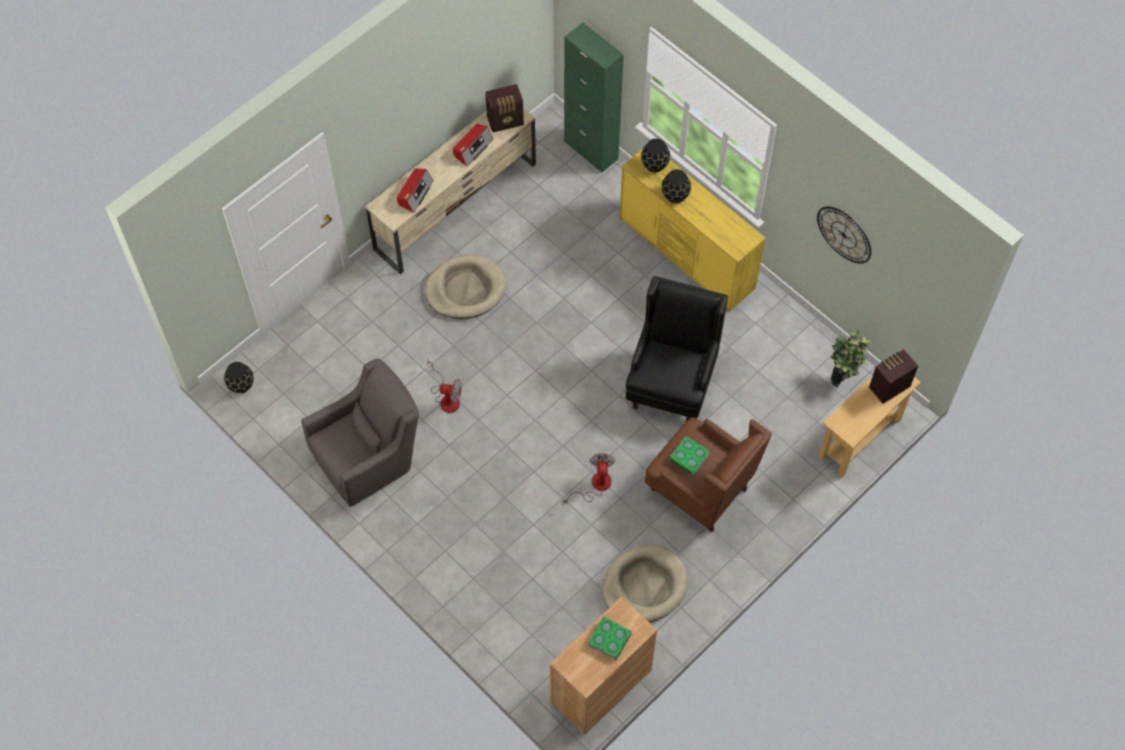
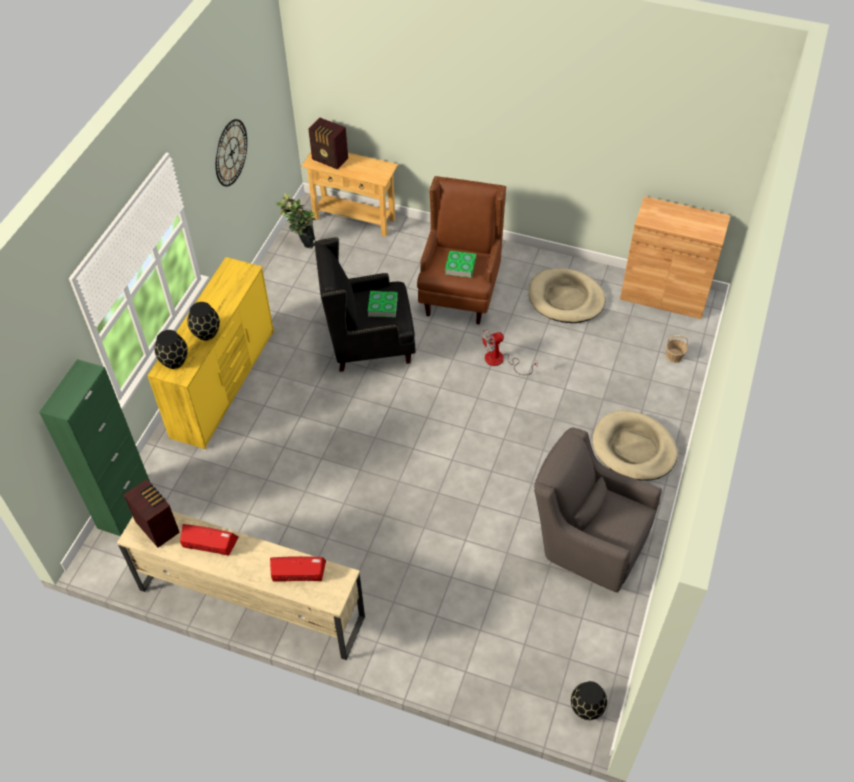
camera: 115 degrees left, 10 degrees down
(446, 398) = (484, 507): fan -> none
(465, 289) = (352, 546): beige dog bed -> beige dog bed (633, 448)
(518, 646) = (674, 356): none -> basket
(609, 639) = (674, 218): book -> book (382, 306)

